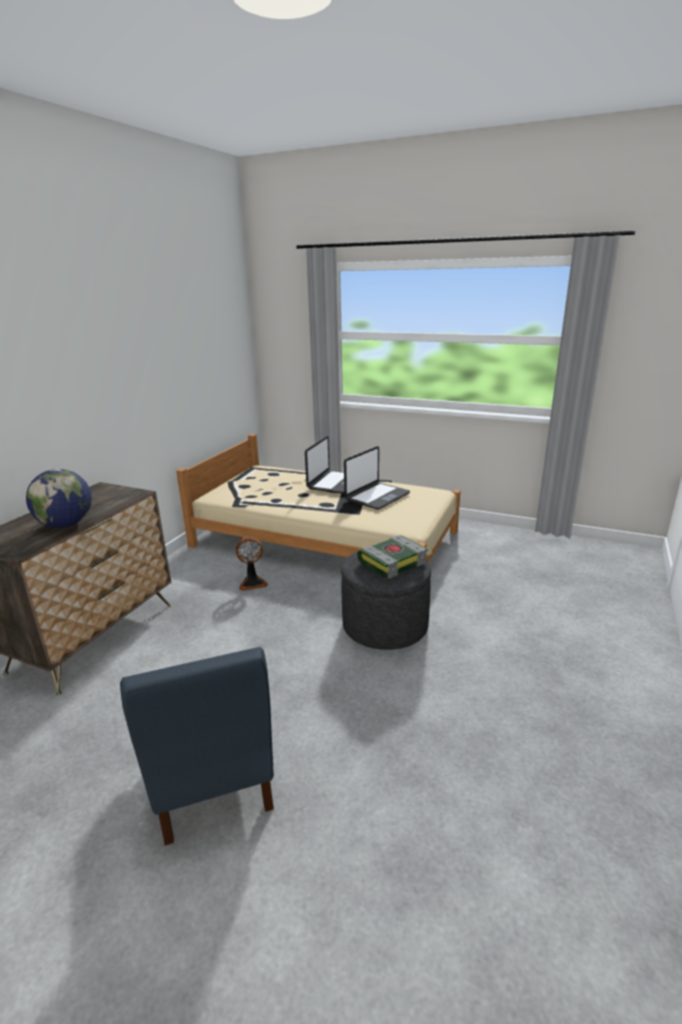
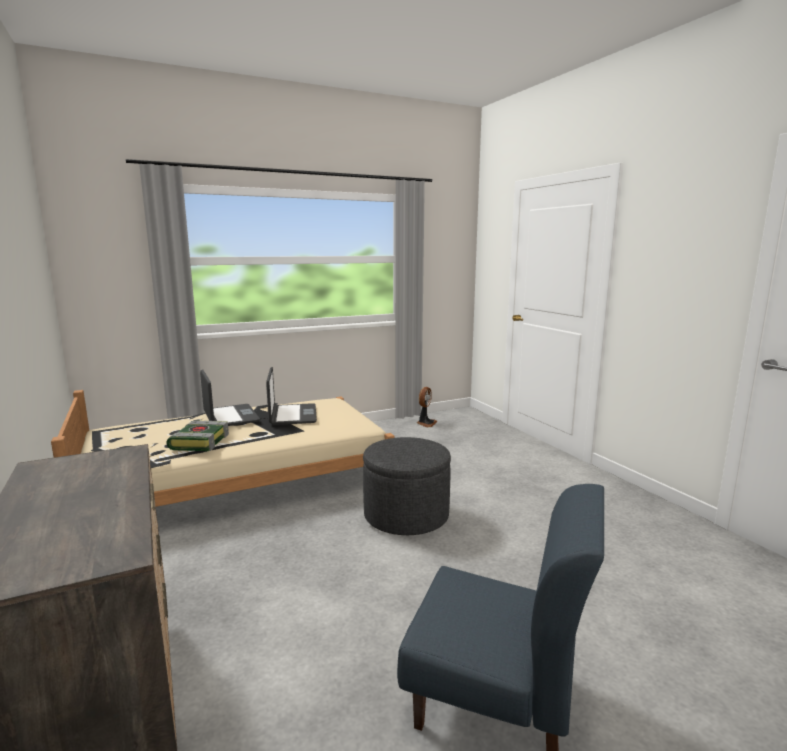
camera: 50 degrees left, 10 degrees down
(66, 525) = (111, 508): globe -> none
(252, 583) = (229, 545): fan -> fan (426, 423)
(392, 562) = (408, 446): book -> book (199, 442)

